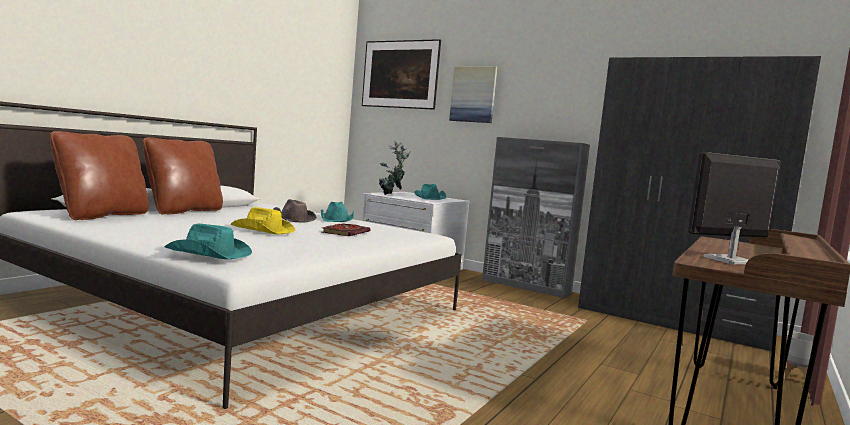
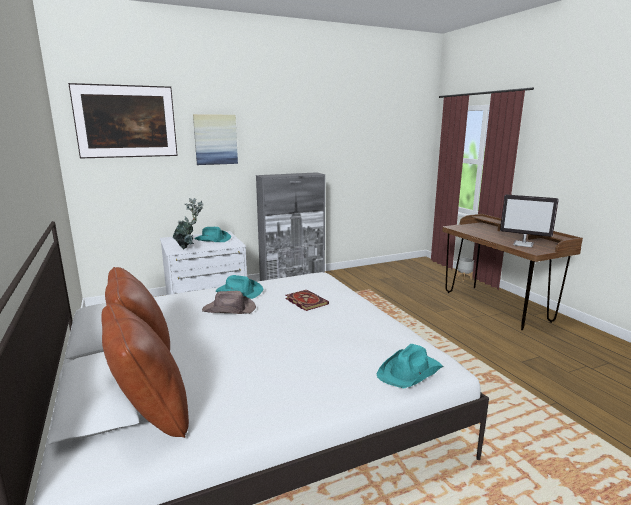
camera: 55 degrees left, 10 degrees up
(263, 230) = (296, 333): yellow hat -> none
(672, 321) = (381, 270): grey wardrobe -> none
(729, 261) = (523, 244): monitor -> monitor turned 75 degrees counterclockwise

